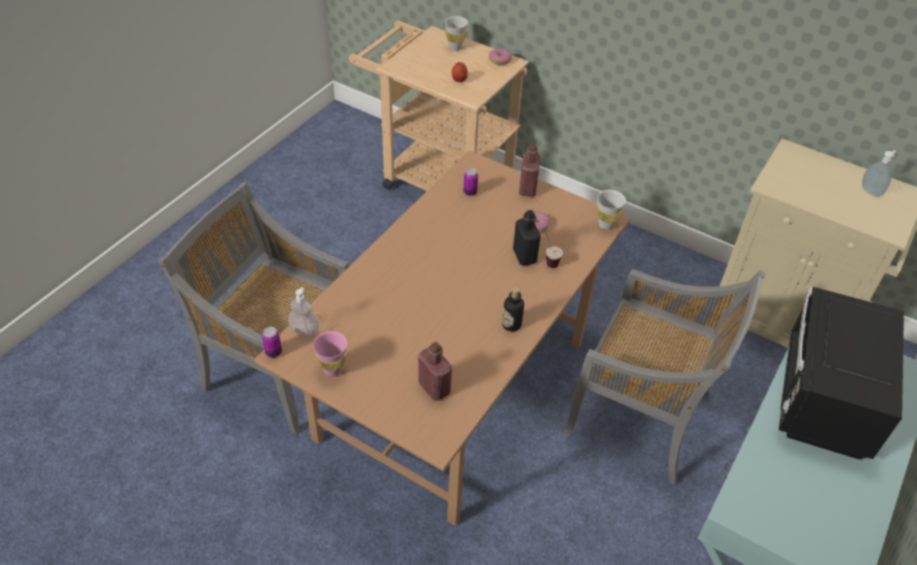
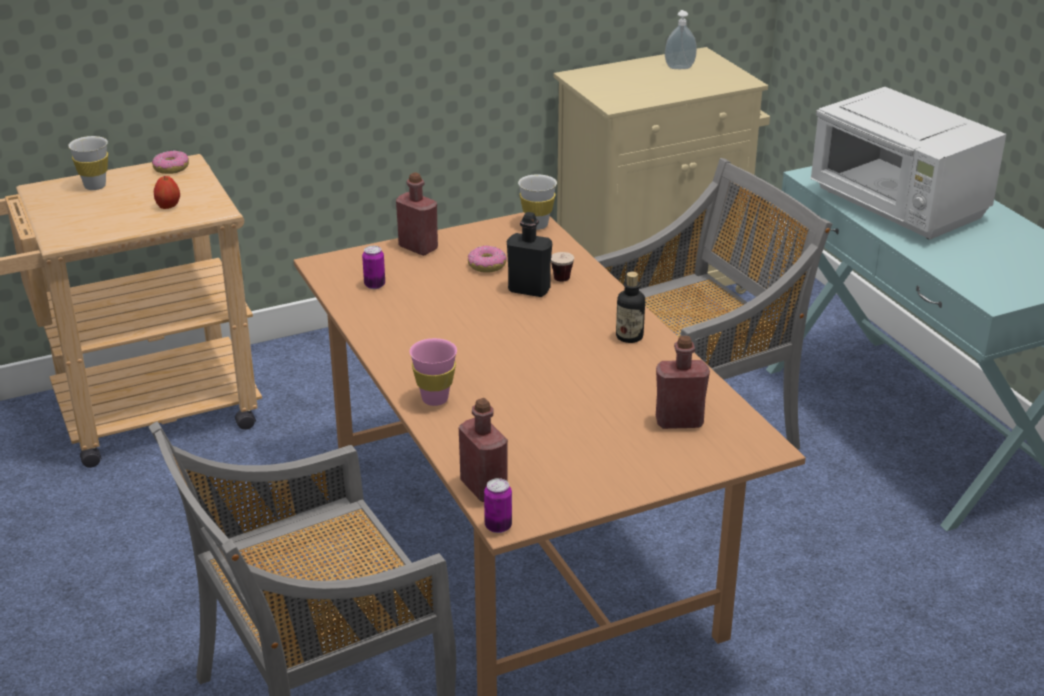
camera: 55 degrees left, 15 degrees down
(305, 330) = (483, 488): soap dispenser -> red bottle
(333, 369) = (578, 487): pink cup -> pink cup (435, 399)
(822, 400) = (898, 207): black microwave -> white microwave

